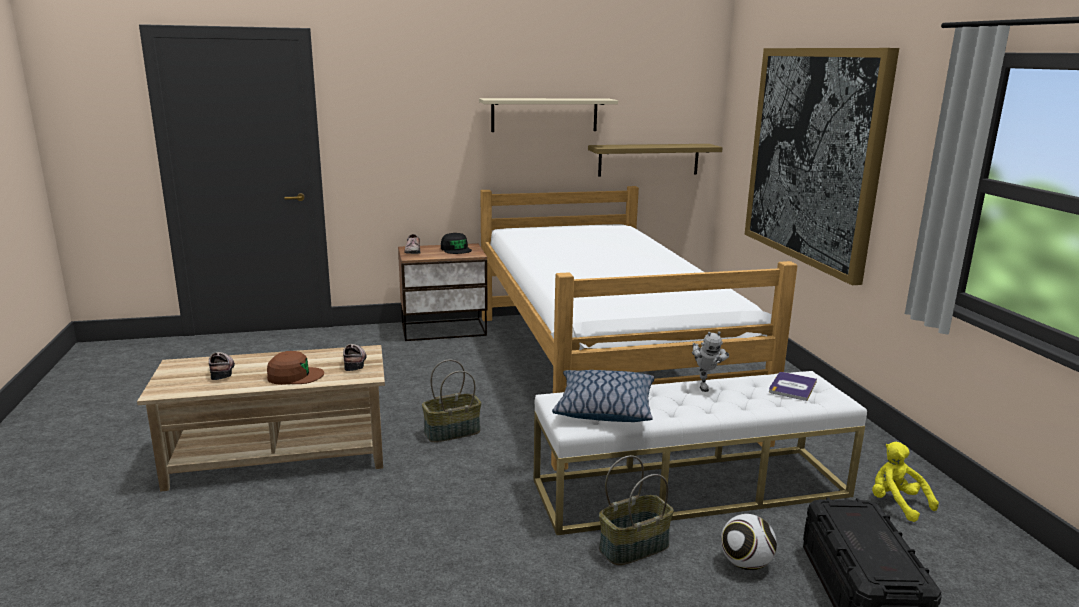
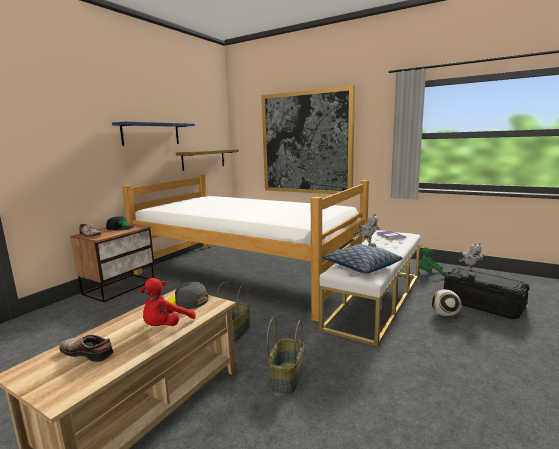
camera: 45 degrees left, 5 degrees down
(294, 376) = (166, 326): brown cap -> red plush toy
(355, 361) = (188, 301): shoe -> grey cap
(544, 115) = (151, 134): beige shelf -> blue shelf
(634, 546) = (408, 332): basket -> basket (286, 377)
(858, 518) = (468, 273): none -> toy robot
(896, 504) = (430, 273): yellow plush toy -> green plush toy

